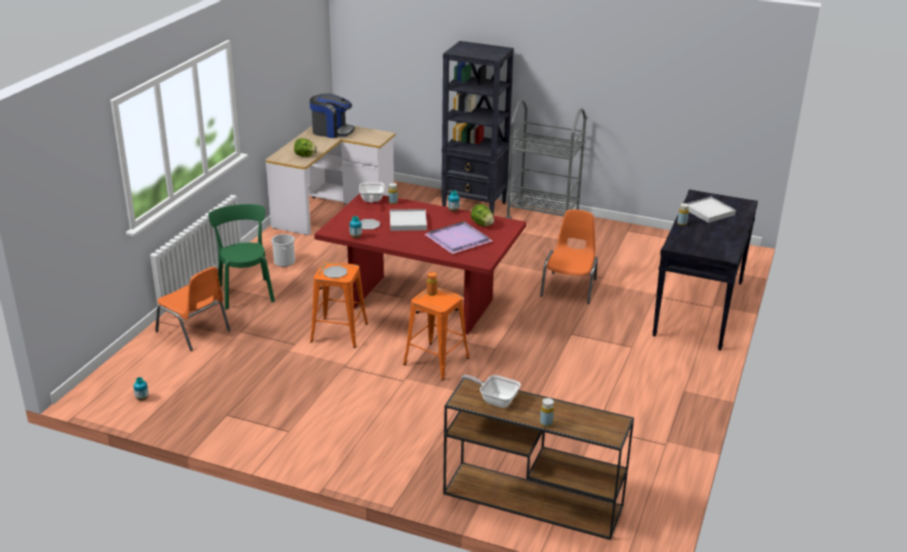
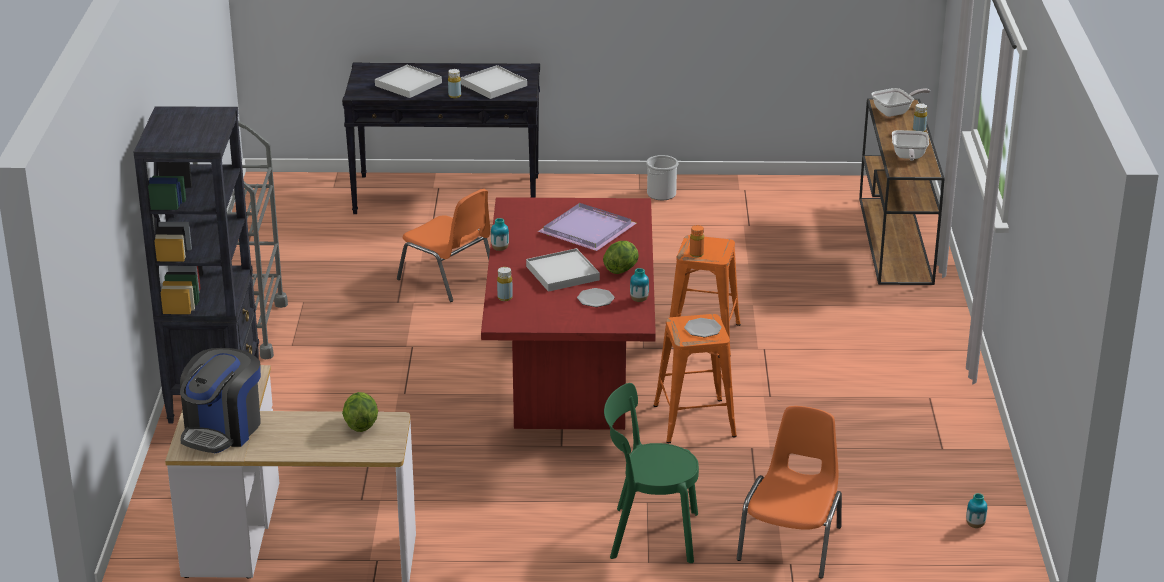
camera: 110 degrees left, 0 degrees up
(246, 292) = (648, 534): green chair -> green chair turned 45 degrees clockwise
(284, 262) = (526, 529): bucket -> bucket (661, 194)
(332, 131) = (223, 429): coffee machine -> coffee machine turned 150 degrees counterclockwise
(371, 201) = (512, 315): frying pan -> frying pan (895, 112)
(482, 224) = (529, 222): lettuce -> lettuce (621, 269)
(570, 287) = (448, 279): orange chair -> orange chair turned 135 degrees counterclockwise
(697, 239) = (493, 85): none -> white tray

